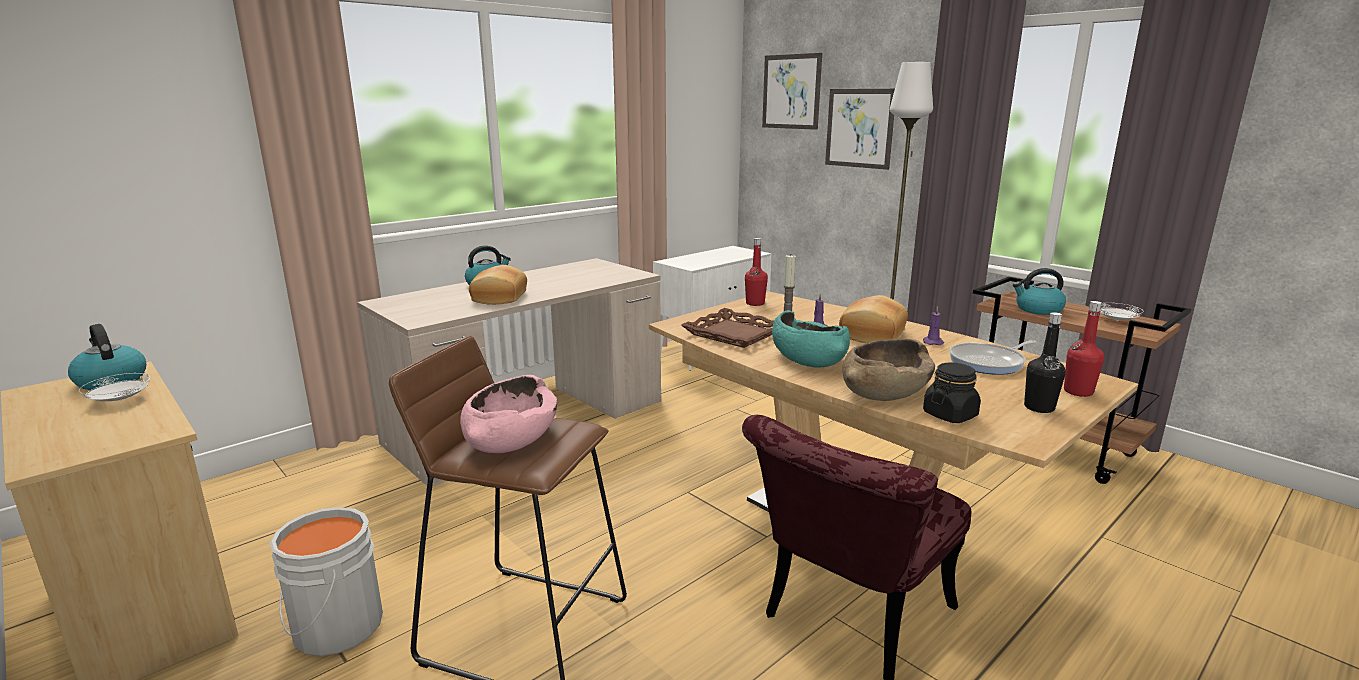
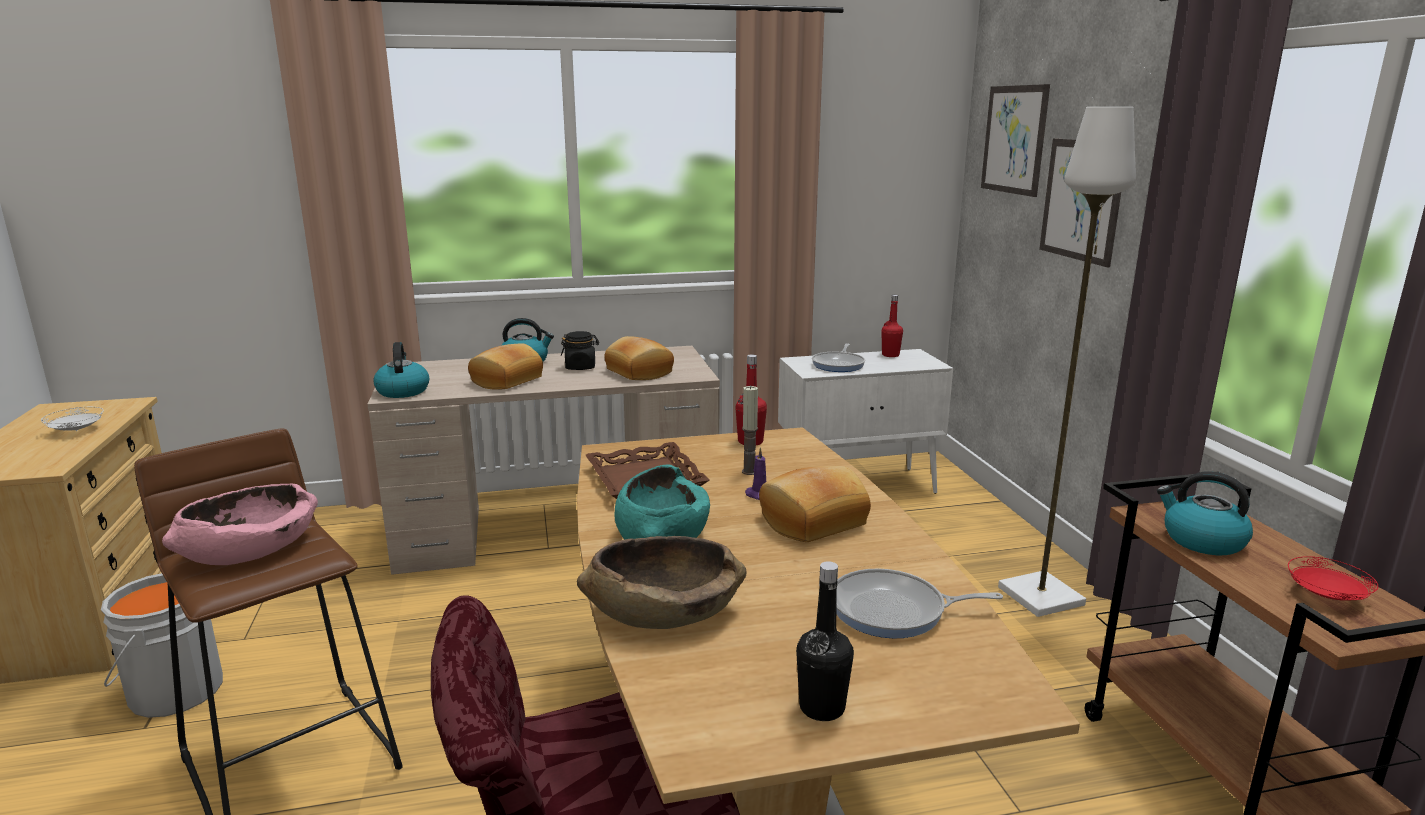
camera: 30 degrees right, 0 degrees up
(111, 380) = (104, 410): kettle -> kettle (402, 391)
(593, 278) = (638, 372): none -> bread
(700, 260) = (839, 364): none -> frying pan
(932, 342) = (873, 555): purple candle -> none
(950, 415) = (676, 674): black jar -> black jar (581, 367)
(1078, 392) = (938, 703): red bottle -> red bottle (890, 355)
(1116, 321) = (1325, 596): white plate -> red plate

